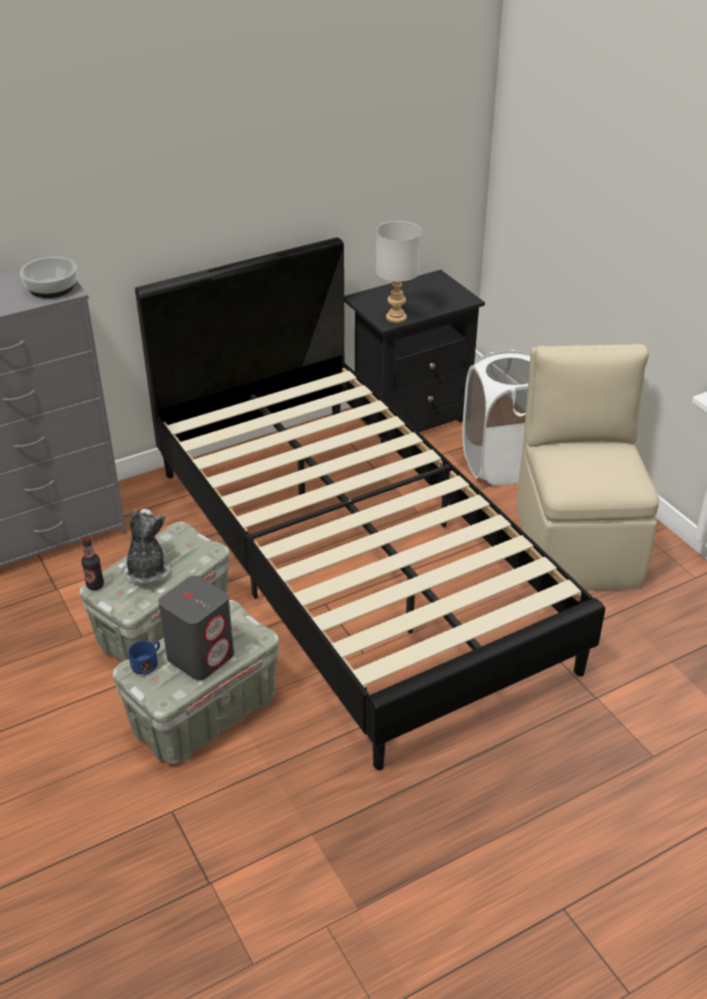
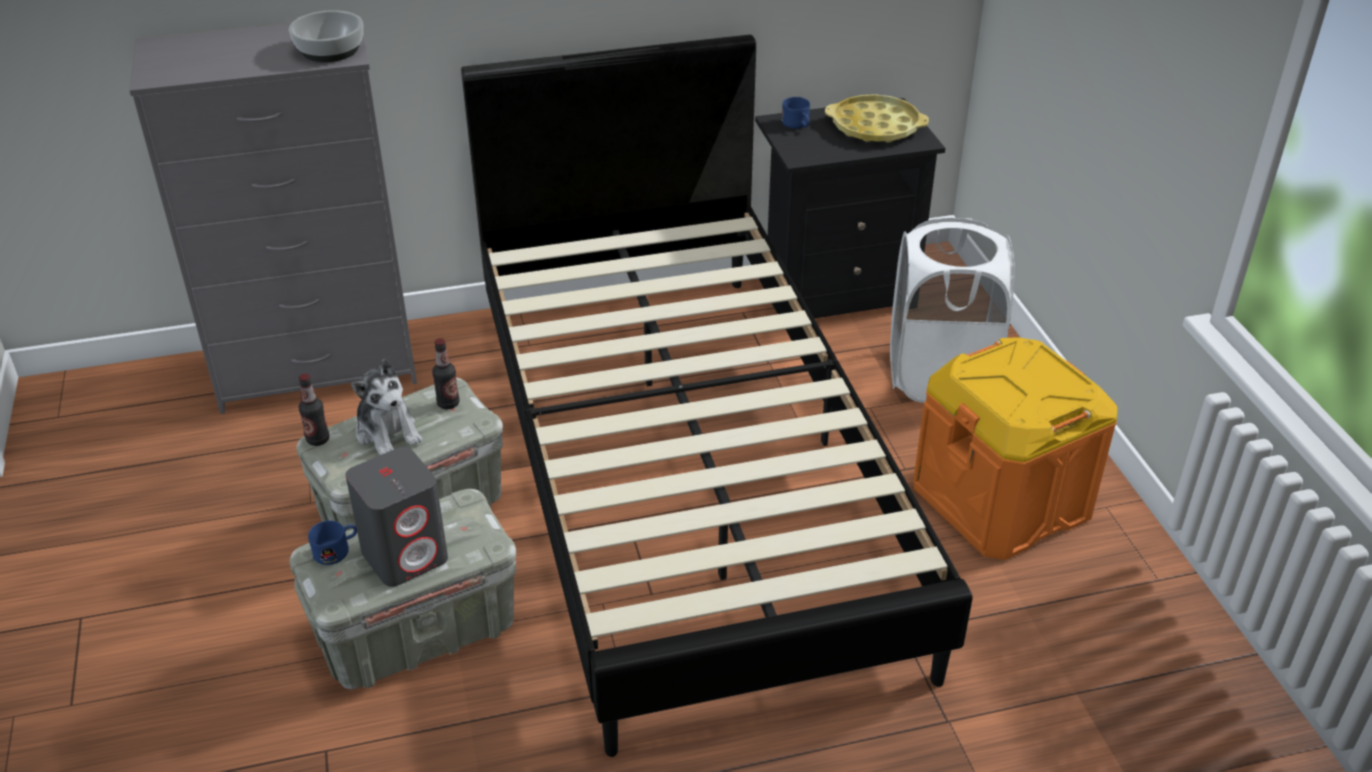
camera: 15 degrees right, 0 degrees up
(147, 570) = (388, 432): plush toy -> plush toy turned 135 degrees clockwise
(183, 541) = (448, 403): none -> bottle
(375, 299) = (797, 125): none -> blue mug
(395, 318) = (813, 153): grey table lamp -> none
(430, 293) = (875, 127): none -> yellow tray
(576, 542) = (1001, 499): beige chair -> orange storage box

